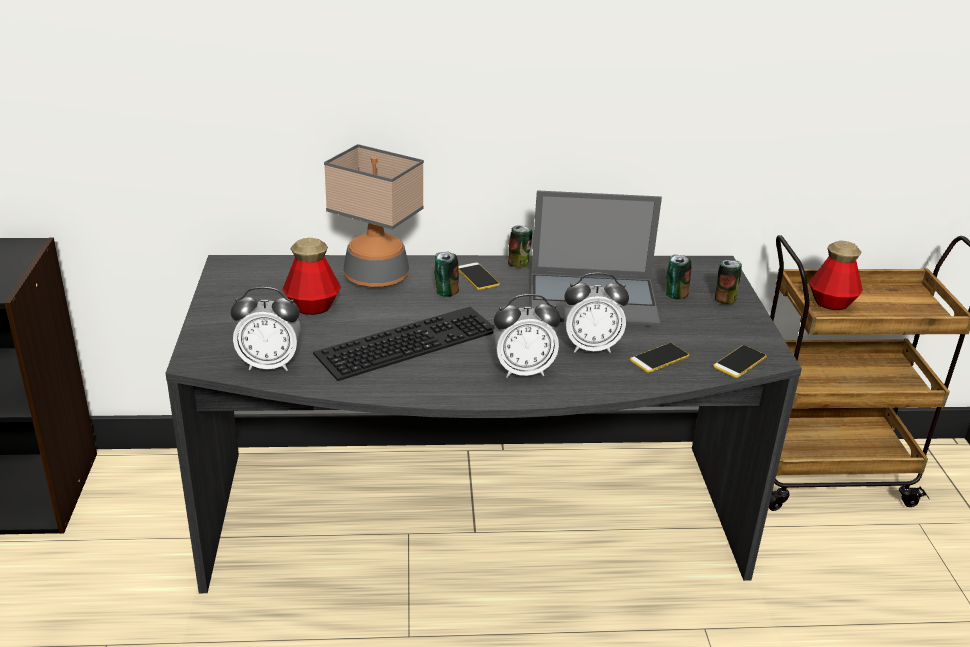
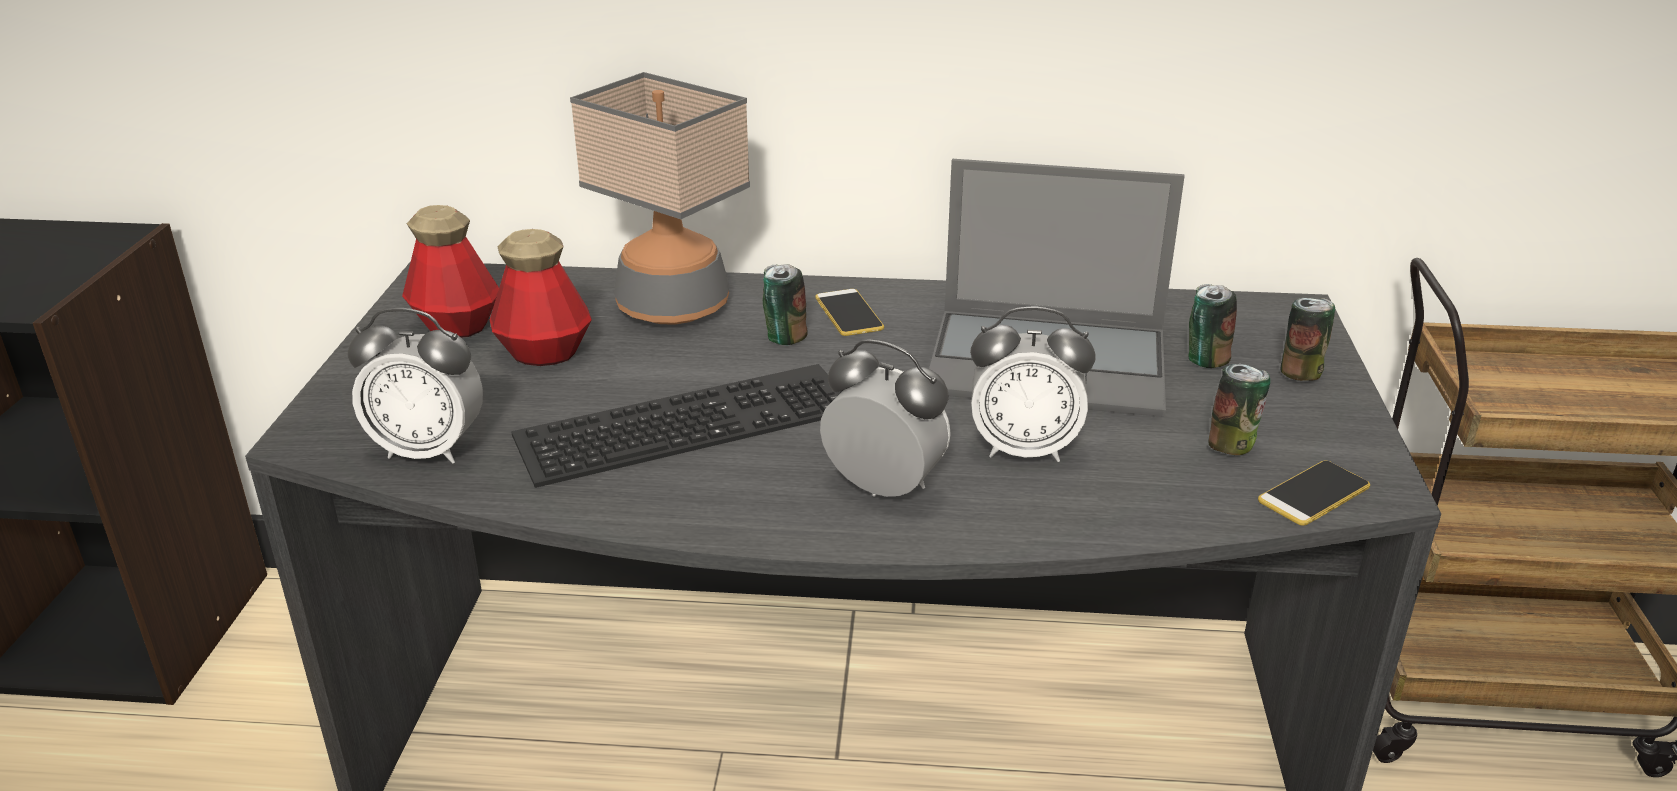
camera: 10 degrees right, 0 degrees up
(519, 264) = (929, 294): can -> can (1232, 445)
(523, 371) = (883, 487): alarm clock -> alarm clock turned 150 degrees counterclockwise
(659, 358) = (1153, 478): phone -> none
(831, 303) = (1514, 389): bottle -> bottle (457, 326)

